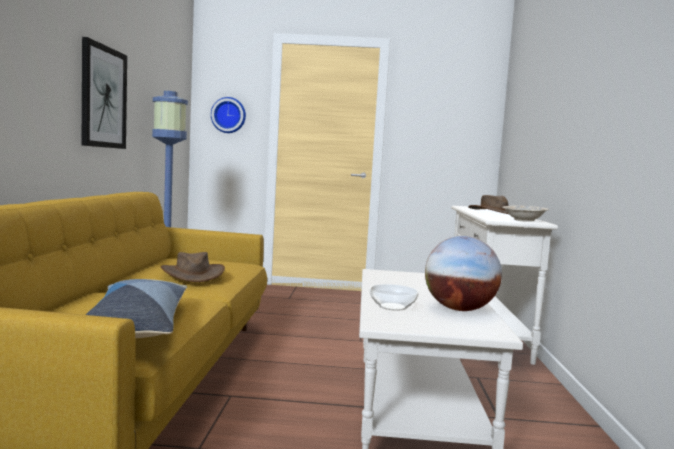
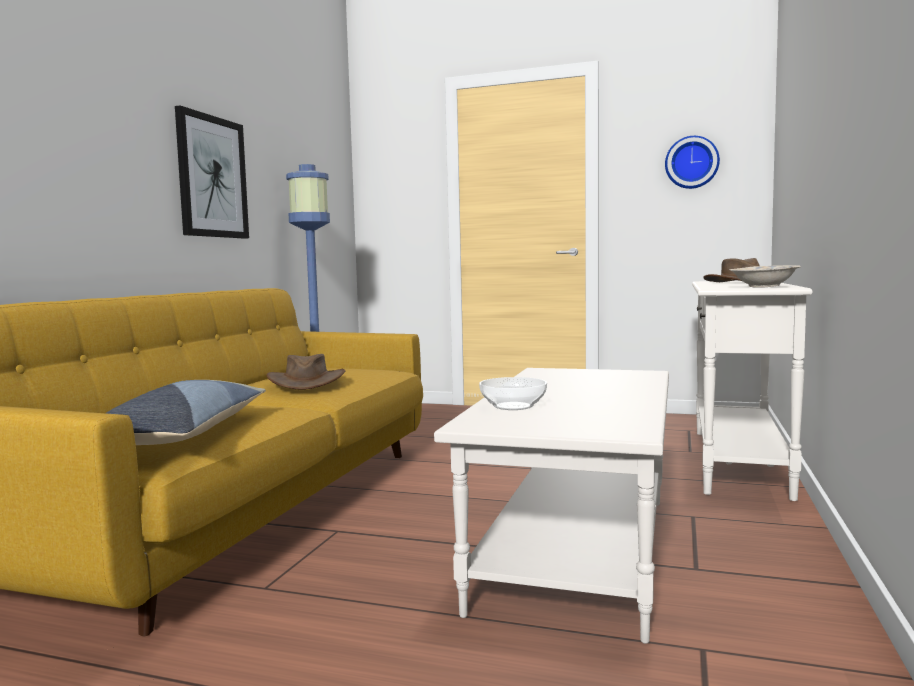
camera: 15 degrees right, 0 degrees up
(229, 115) = (398, 191): wall clock -> wall clock (691, 162)
(459, 309) = (610, 408): globe -> none

